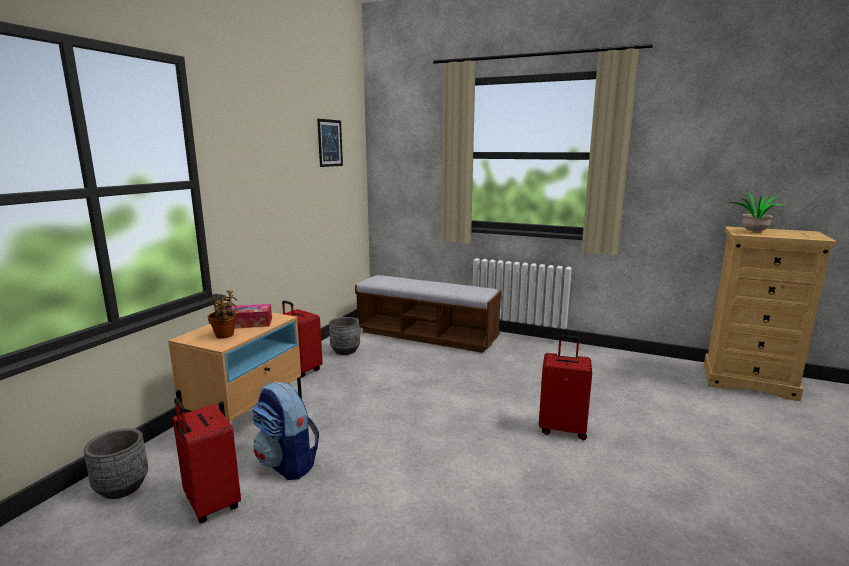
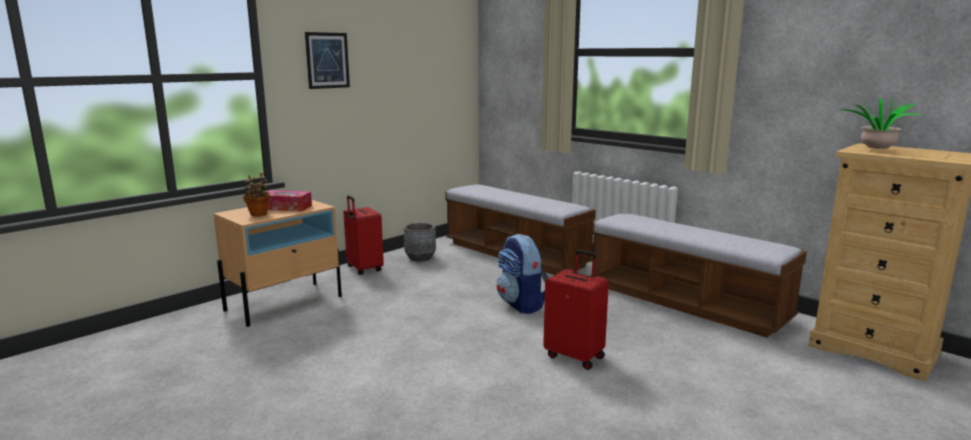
camera: 20 degrees right, 0 degrees up
(122, 487) = (158, 332): grey planter -> none
(210, 504) = (209, 355): red suitcase -> none
(287, 463) = (290, 338): backpack -> backpack (521, 304)
(330, 143) = (425, 39): picture -> picture (327, 60)
(595, 362) = (685, 302): none -> bench

